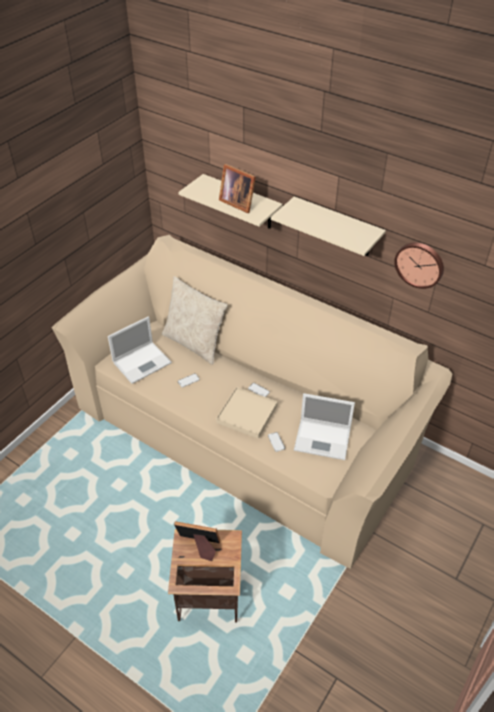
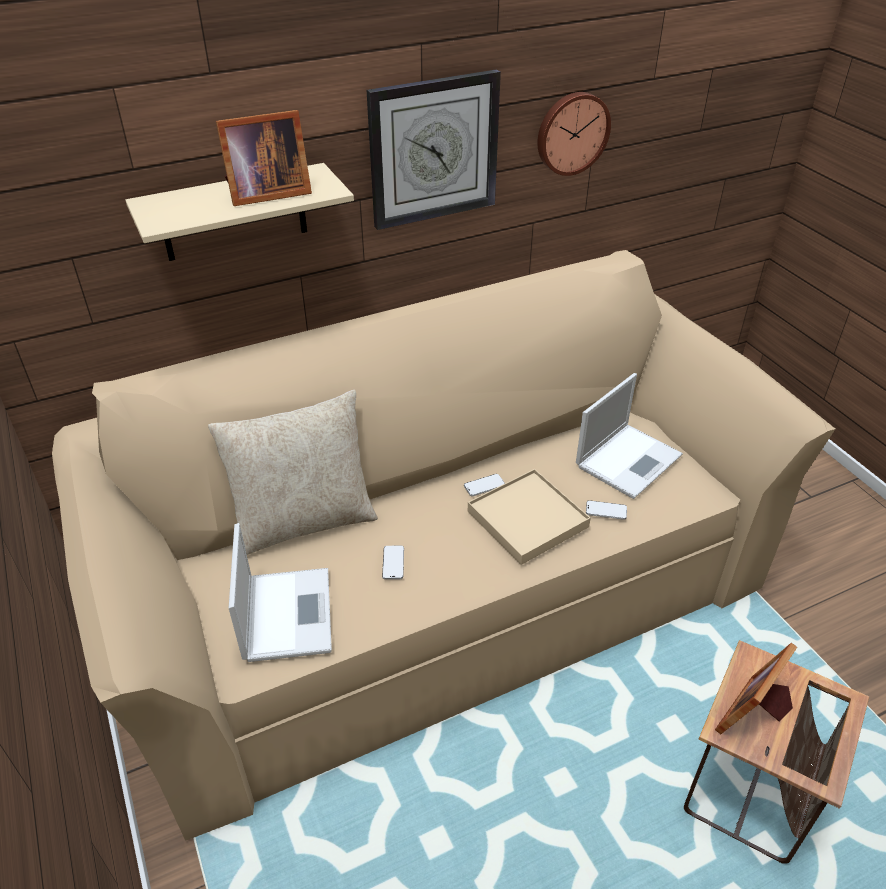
camera: 60 degrees left, 5 degrees down
(336, 227) = (433, 150): beige shelf -> wall clock

